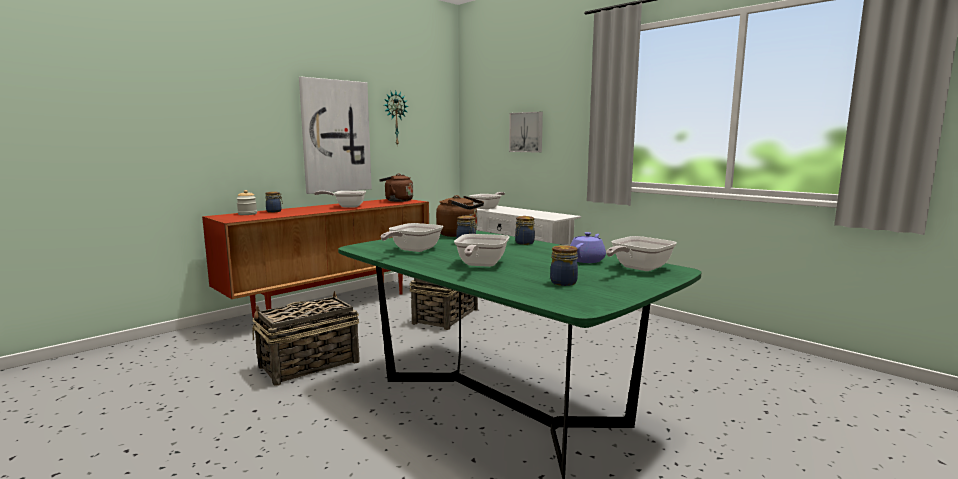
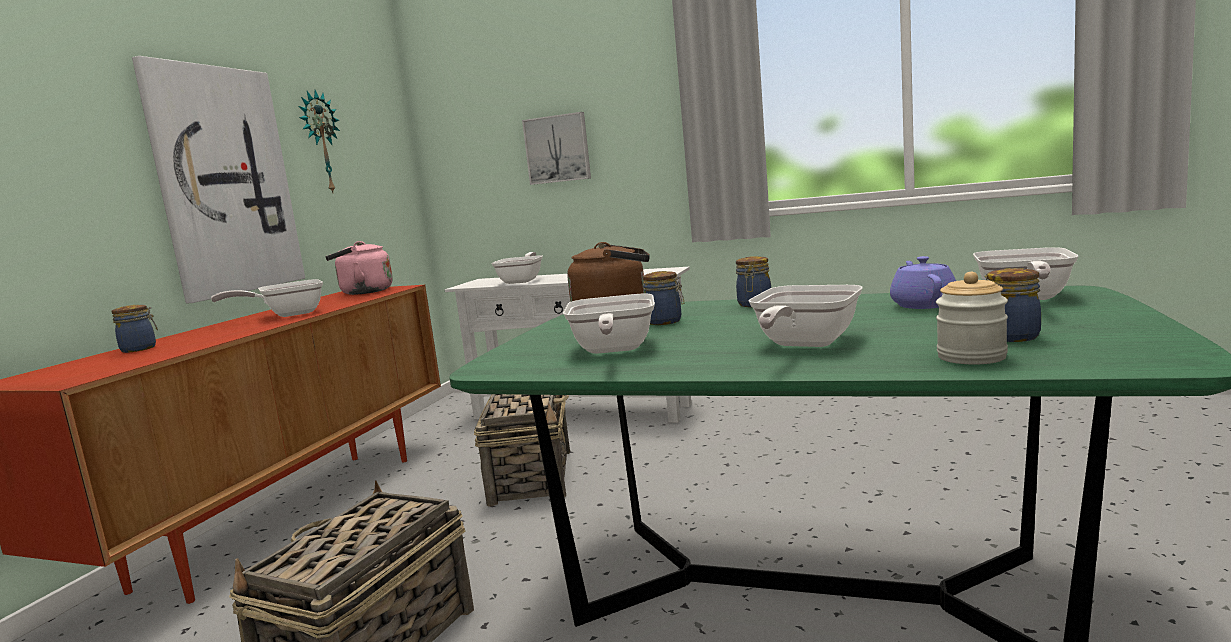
camera: 25 degrees left, 0 degrees up
(247, 214) = (80, 364): jar -> jar (971, 357)
(397, 200) = (363, 292): brown kettle -> pink kettle
(480, 265) = (803, 345): frying pan -> frying pan turned 45 degrees clockwise

